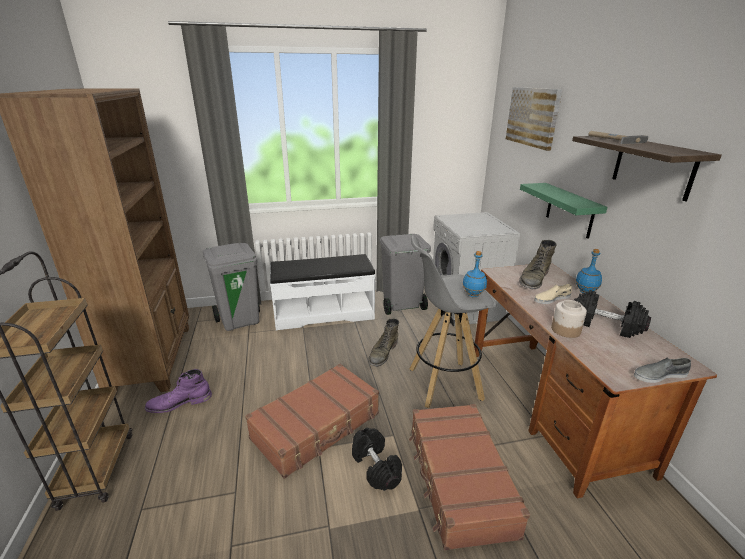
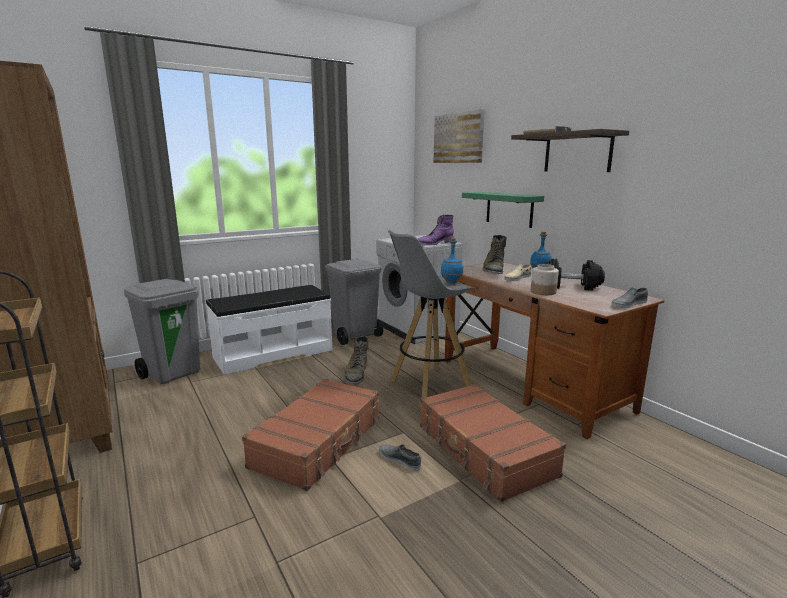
camera: 20 degrees left, 10 degrees down
(179, 402) = (133, 457): purple boot -> purple boot (434, 243)
(375, 467) = (399, 459): black dumbbell -> grey shoe

